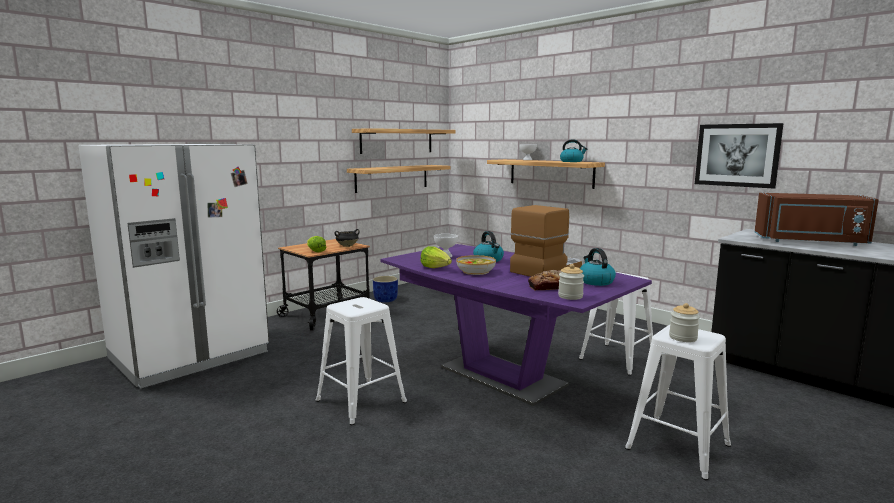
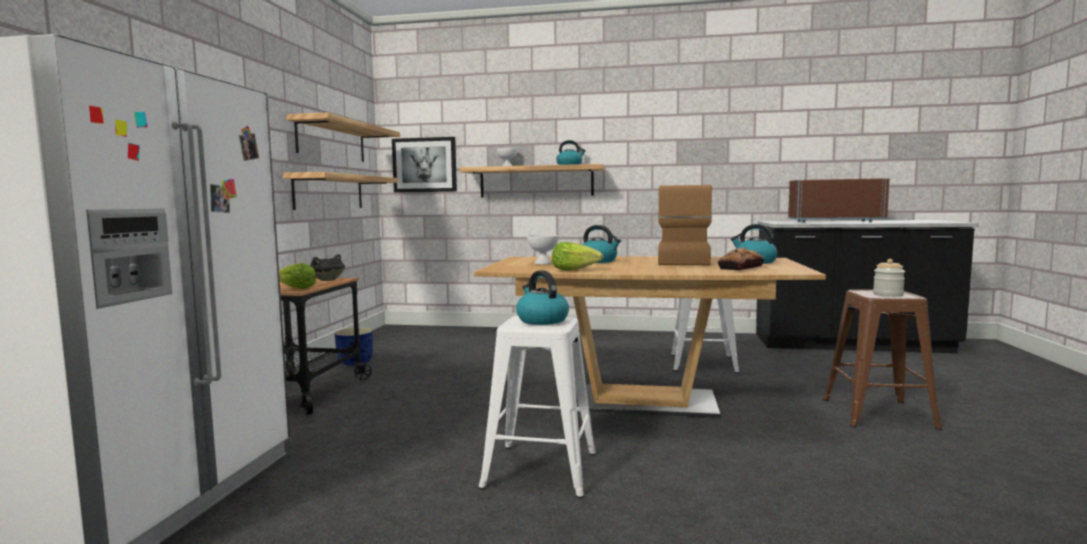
camera: 35 degrees left, 5 degrees down
(361, 304) = (541, 320): none -> kettle
(475, 271) = (626, 268): bowl -> none
(502, 376) = (640, 402): purple dining table -> brown dining table
(570, 296) = (782, 270): jar -> none
(678, 447) = (879, 414): white stool -> brown stool
(737, 155) = (743, 151): picture -> picture (424, 165)
(810, 242) = (834, 221): brown microwave -> brown microwave turned 150 degrees counterclockwise

